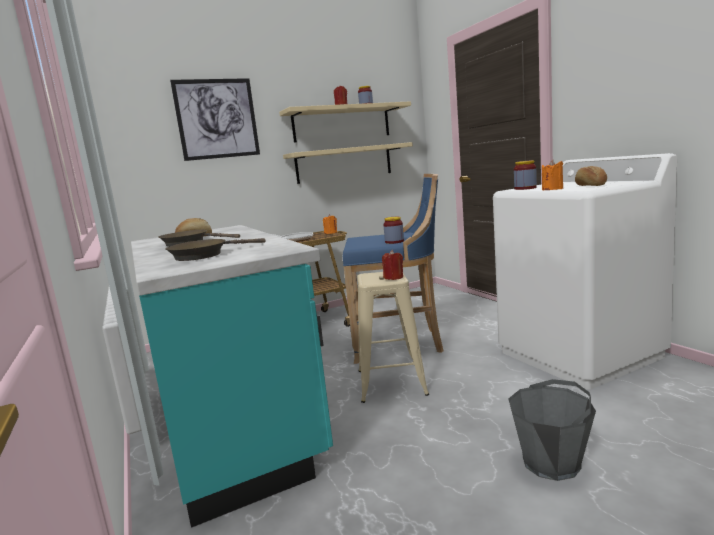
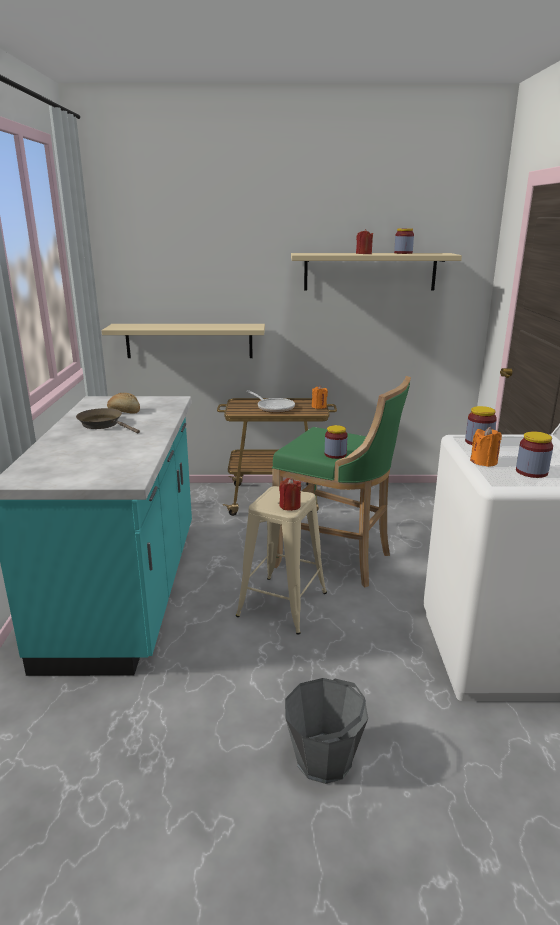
camera: 25 degrees right, 10 degrees up
(204, 255) = (73, 459): brown frying pan -> none
(217, 119) = (218, 257): picture -> none
(344, 163) = (365, 321): beige shelf -> beige shelf (189, 340)
(400, 344) = (337, 559): blue stool -> green stool
(590, 186) = (531, 472): bread -> jar

